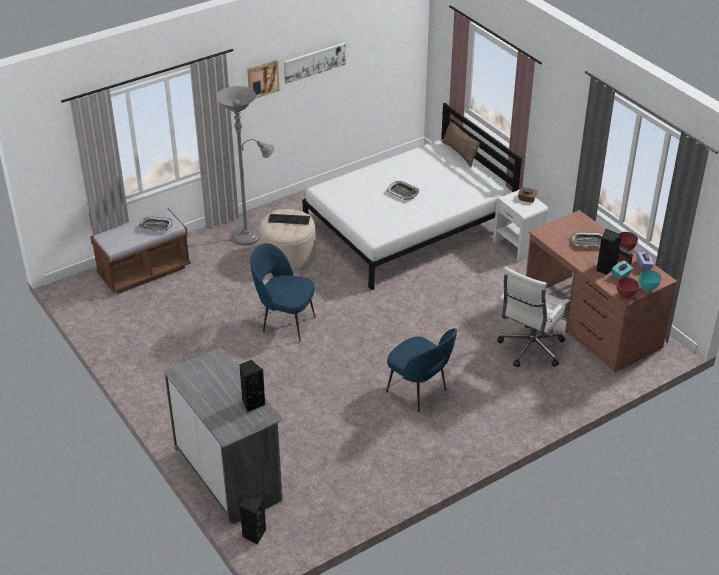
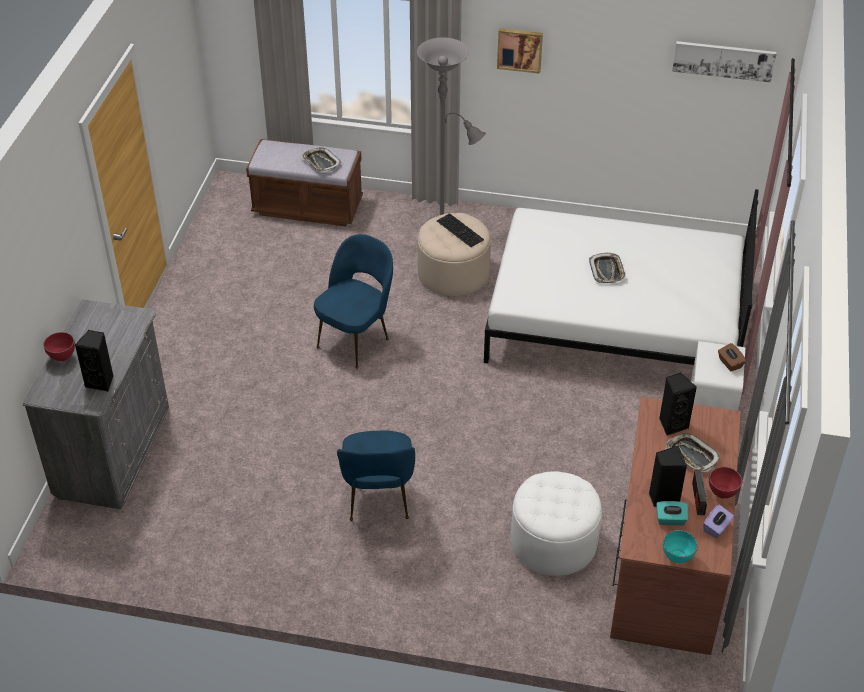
camera: 45 degrees right, 5 degrees up
(253, 534) = (59, 521): black speaker -> black speaker (672, 424)
(284, 323) = (356, 340): blue chair -> blue chair turned 60 degrees clockwise
(314, 62) = (601, 57): picture -> picture (723, 60)
(460, 153) = (737, 264): brown pillow -> none
(530, 350) = (553, 542): white office chair -> white ottoman
(625, 296) = (636, 547): red bowl -> red bowl (62, 358)

